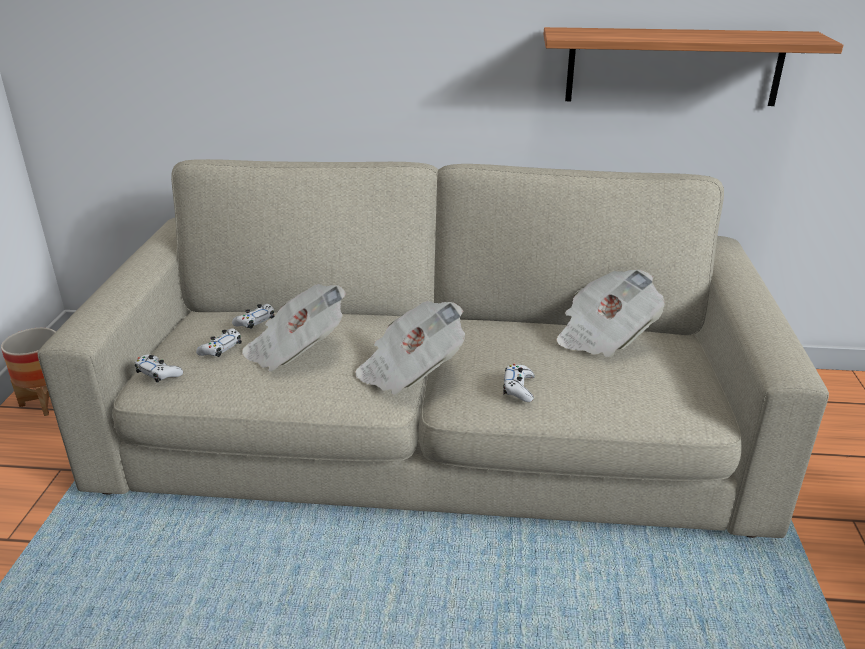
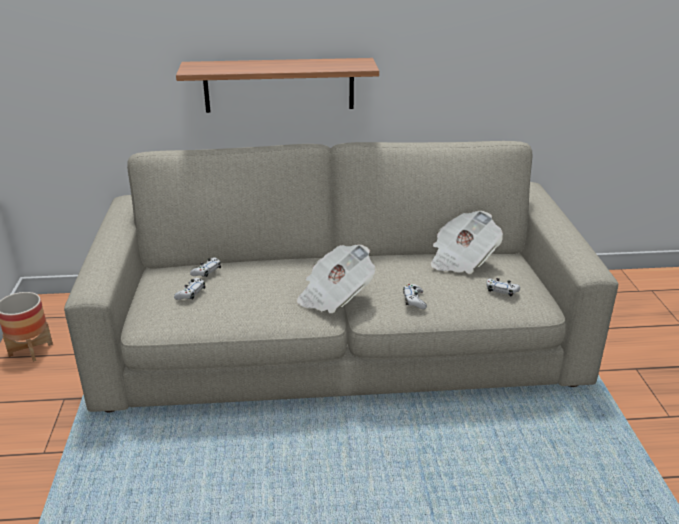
camera: 10 degrees left, 0 degrees up
(158, 373) = (150, 315): white game controller -> white game controller (501, 290)
(295, 350) = (247, 289): newspaper -> none
(673, 67) = (490, 65): shelf -> shelf (279, 85)

